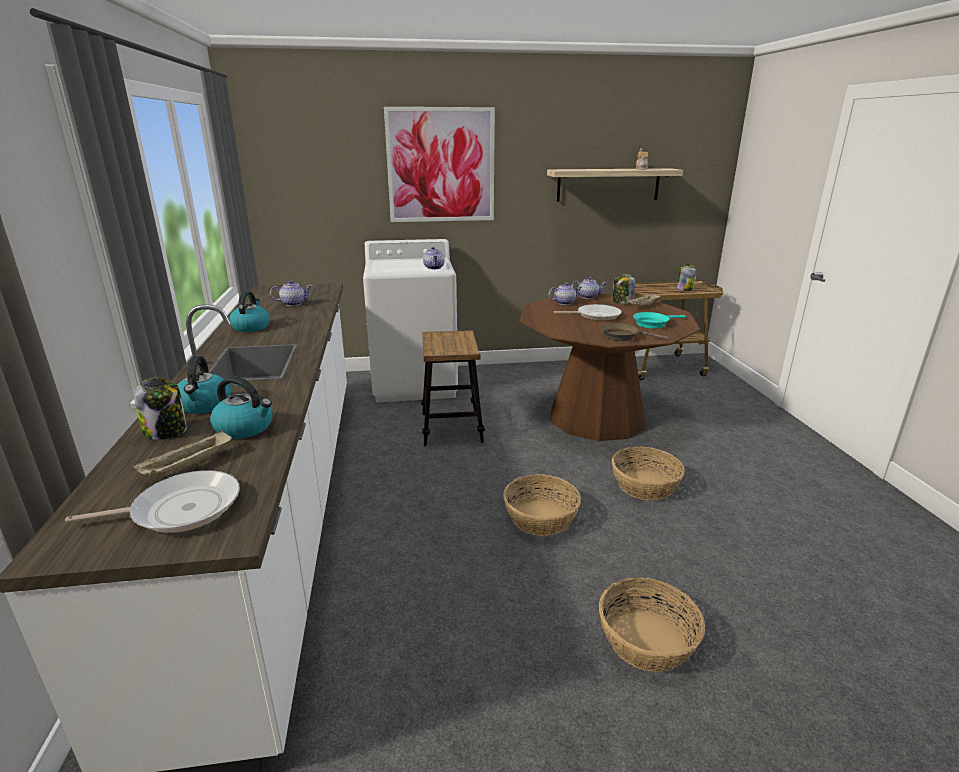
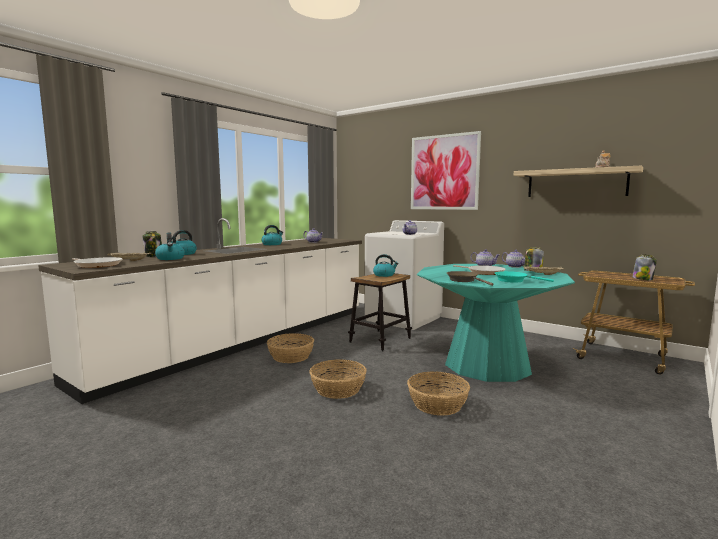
camera: 45 degrees right, 15 degrees down
(446, 338) = (384, 275): none -> kettle
(597, 417) = (487, 364): brown dining table -> turquoise dining table
(647, 641) = (268, 457): basket -> basket (290, 357)

